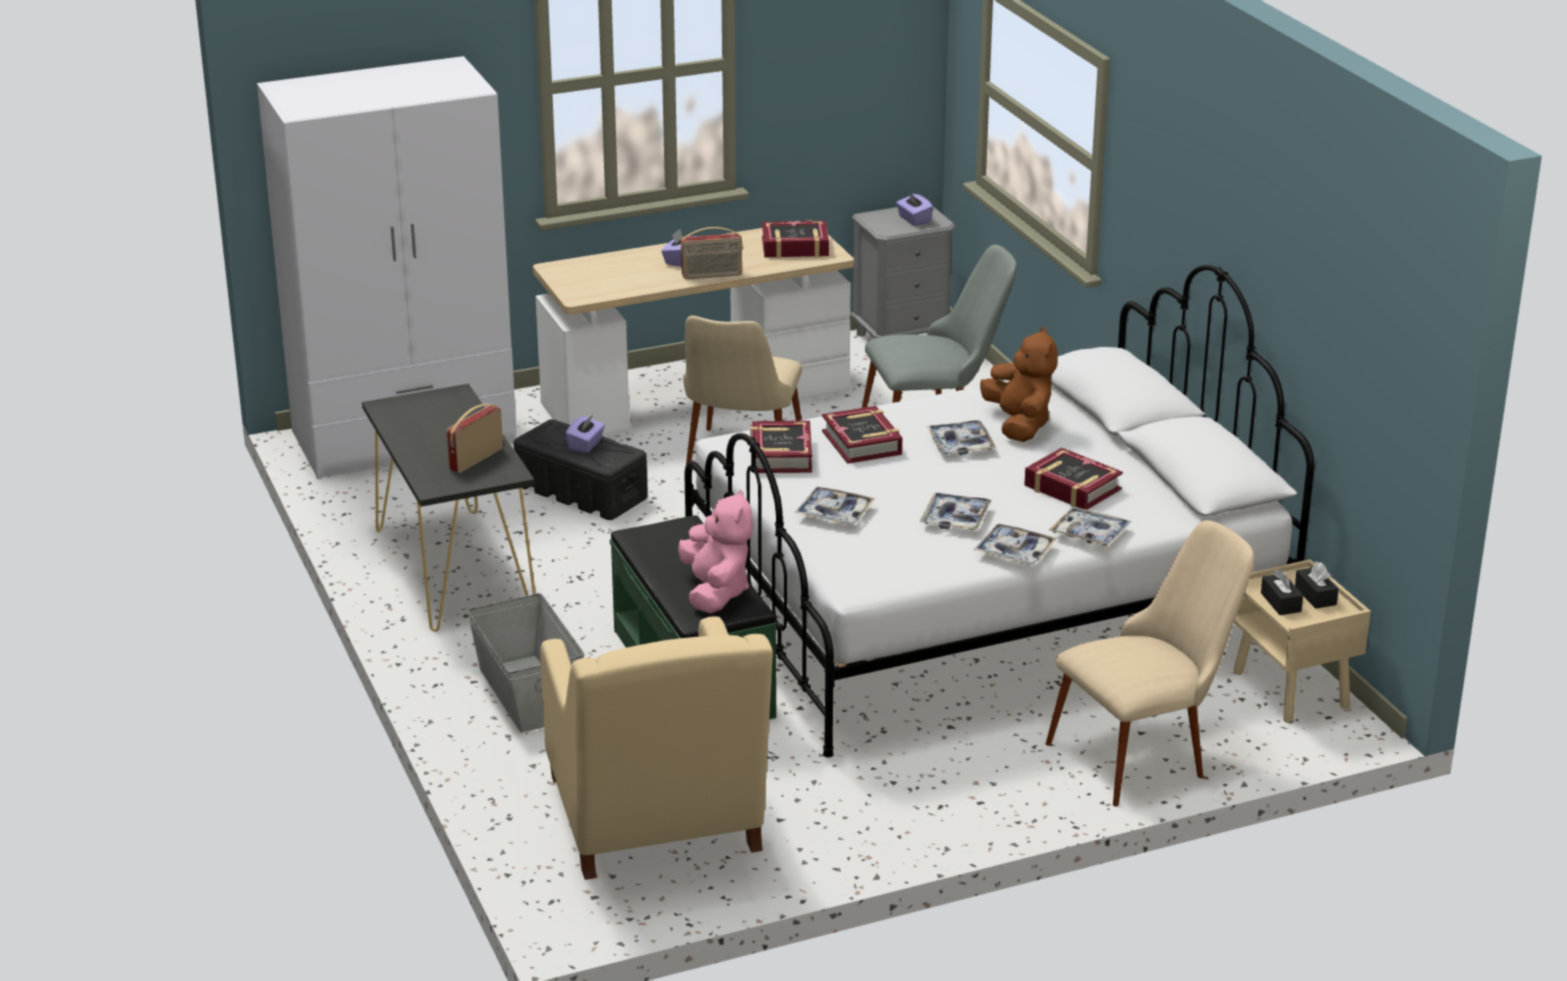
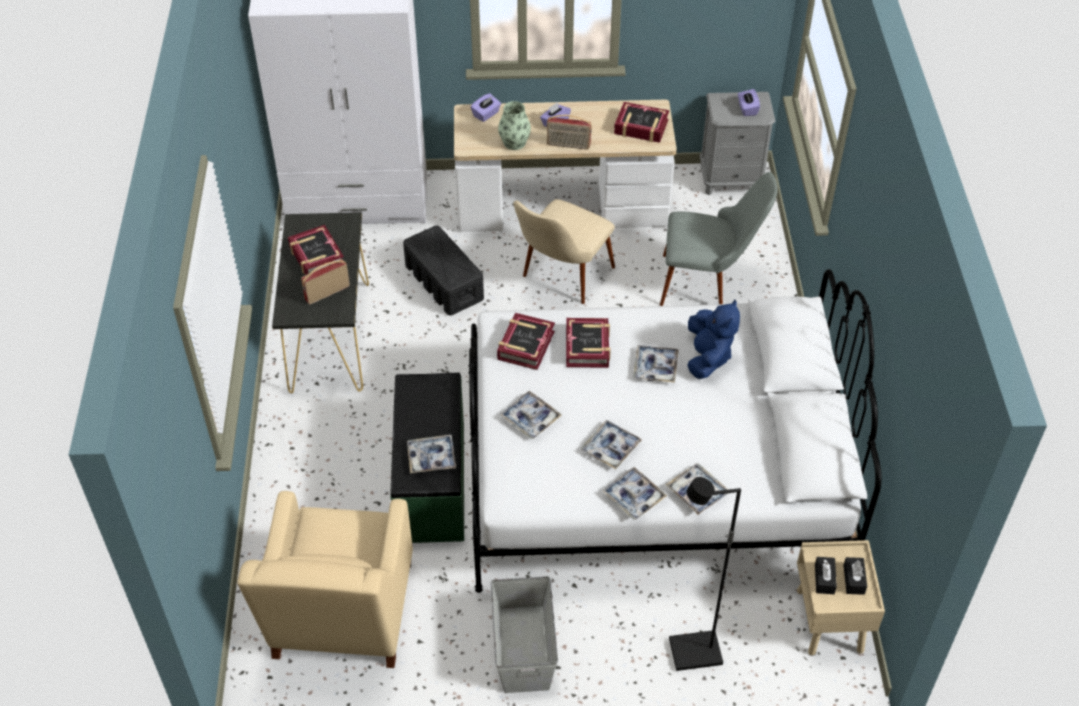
camera: 20 degrees right, 20 degrees up
(527, 693) = (319, 469): grey storage box -> grey storage box (523, 648)
(586, 445) = (446, 258): purple tissue box -> purple tissue box (486, 114)
(639, 284) = (514, 143): none -> vase
(715, 592) = (431, 458): pink plush toy -> tray
(1019, 425) = (708, 357): brown plush toy -> blue plush toy
(1072, 488) = (710, 438): book -> book (316, 256)
(1146, 752) = (695, 653): beige chair -> black floor lamp

